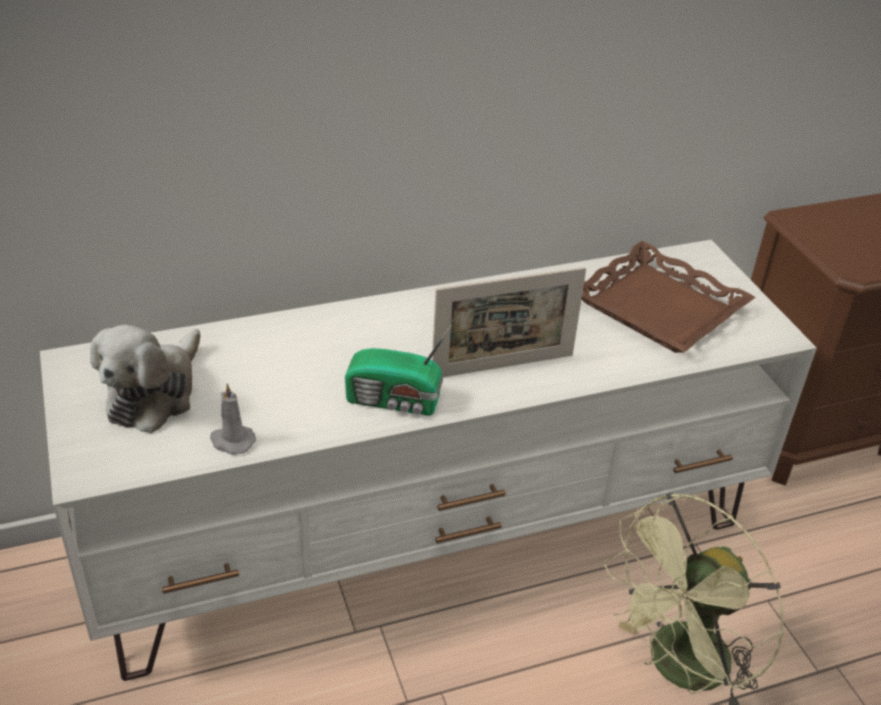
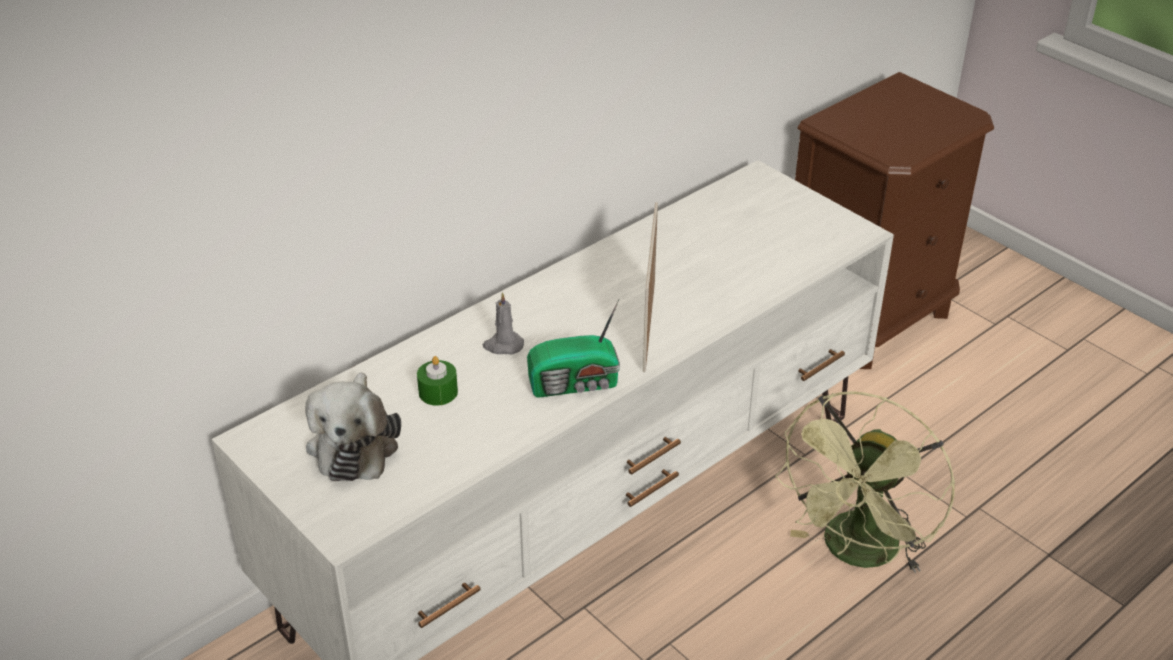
camera: 20 degrees left, 0 degrees up
(231, 441) = (456, 462): grey candle -> grey candle (503, 345)
(262, 369) = (438, 392): none -> green candle
(503, 366) = (648, 326): picture frame -> picture frame turned 135 degrees clockwise
(659, 307) = (749, 235): brown tray -> none

